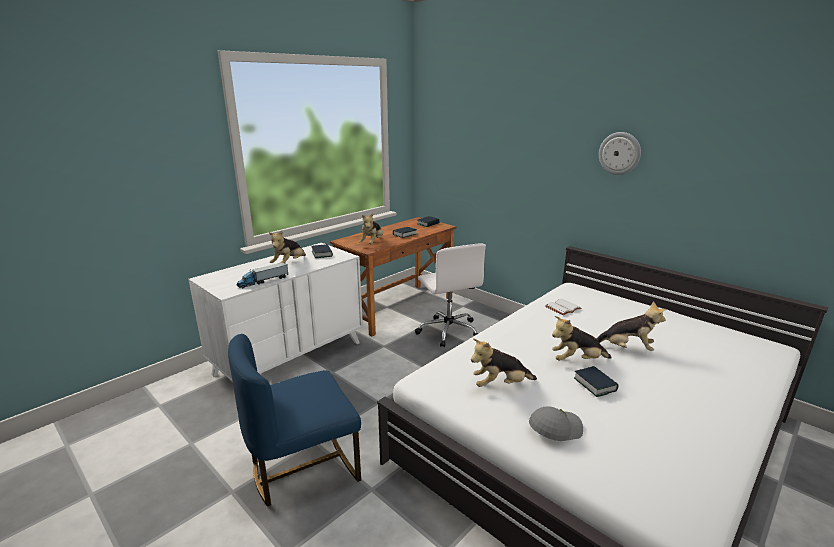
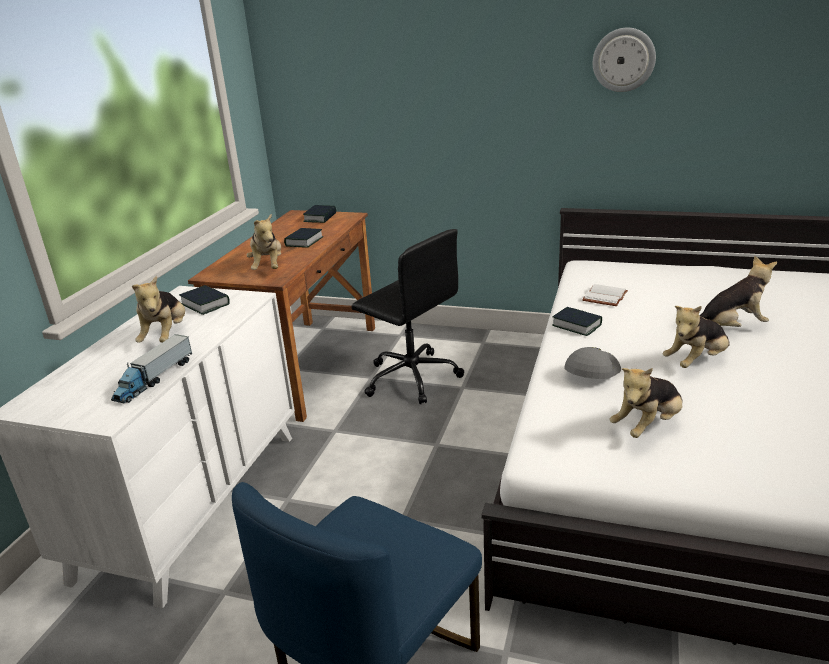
camera: 25 degrees left, 5 degrees up
(448, 331) = (411, 377): white office chair -> black office chair
(554, 429) = (769, 460): grey cap -> grey cap (591, 371)
(595, 384) = (748, 385): book -> book (576, 325)

